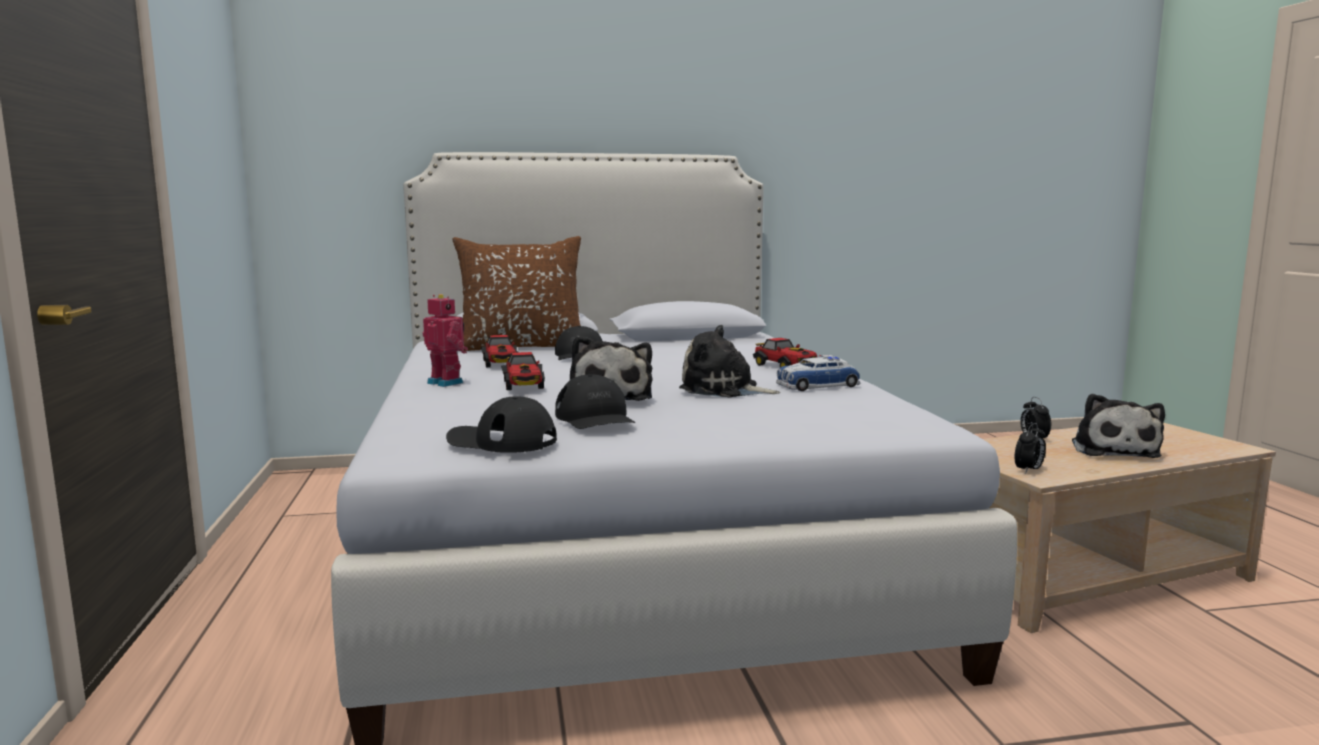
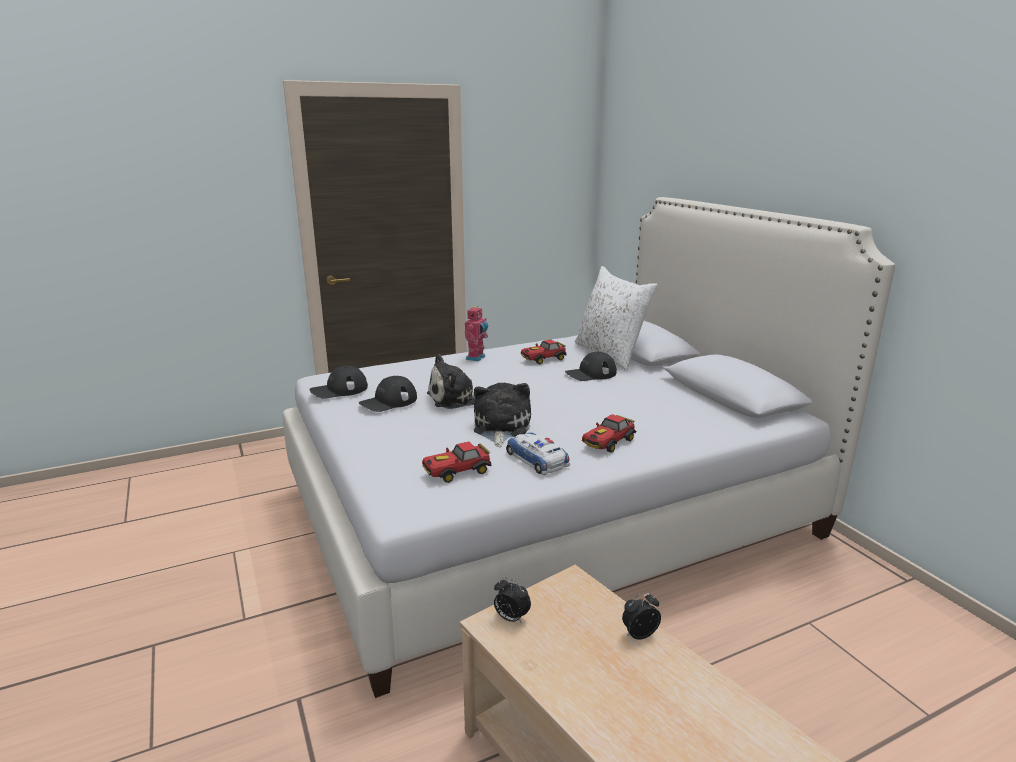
camera: 75 degrees right, 10 degrees up
(501, 440) = (339, 390): black cap -> black cap turned 120 degrees counterclockwise
(522, 346) = (610, 354): brown pillow -> white pillow
(523, 385) = (474, 374): toy car -> toy car (456, 472)
(1113, 450) = (628, 697): plush toy -> none

